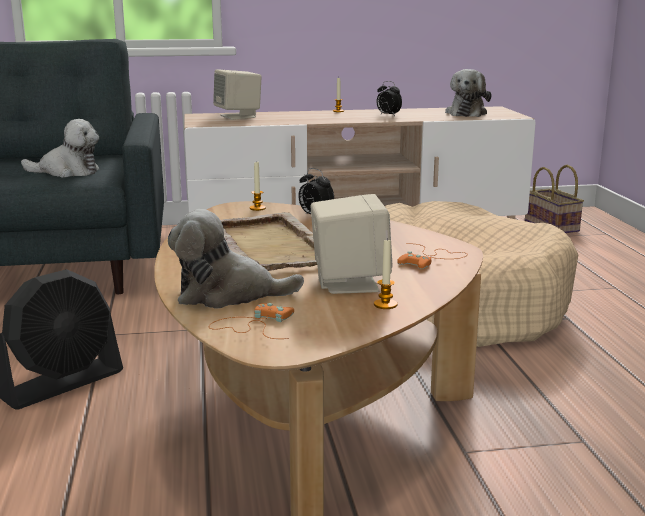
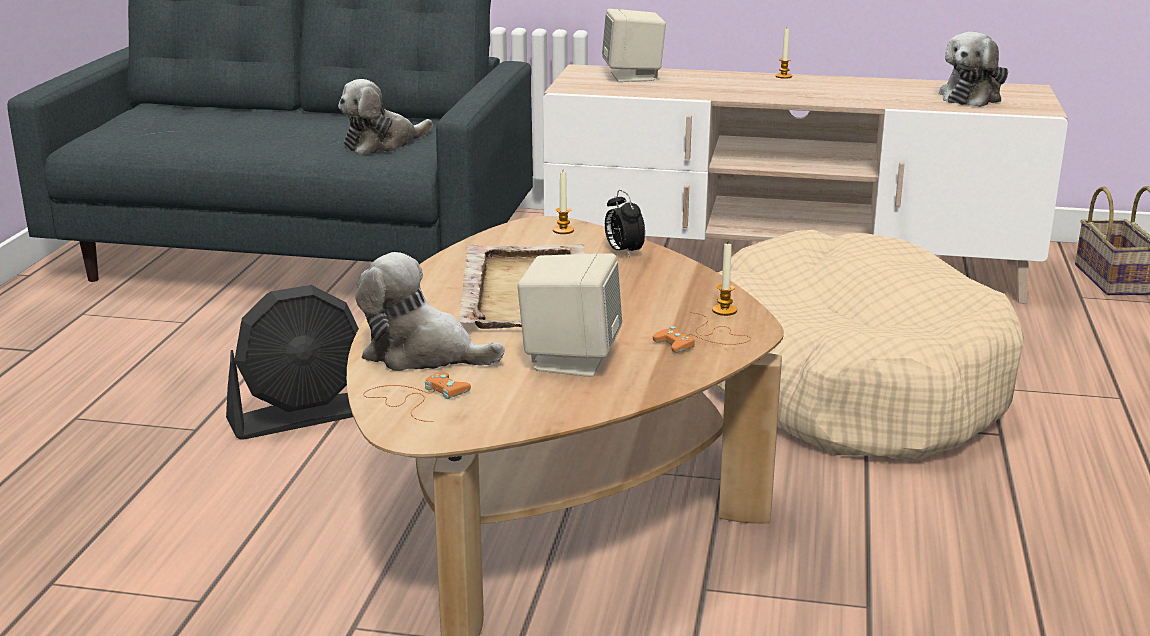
camera: 20 degrees right, 5 degrees up
(67, 172) = (382, 144): plush toy -> plush toy turned 120 degrees clockwise
(385, 305) = (583, 395): candle -> candle (724, 310)
(388, 115) = (846, 91): alarm clock -> none

